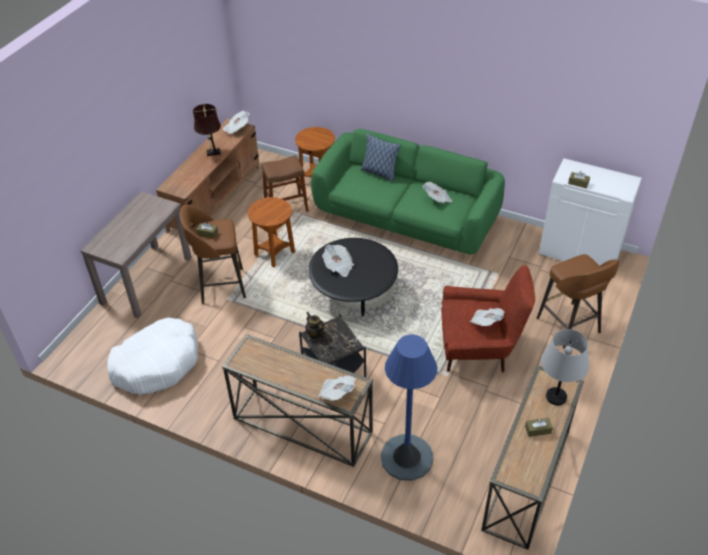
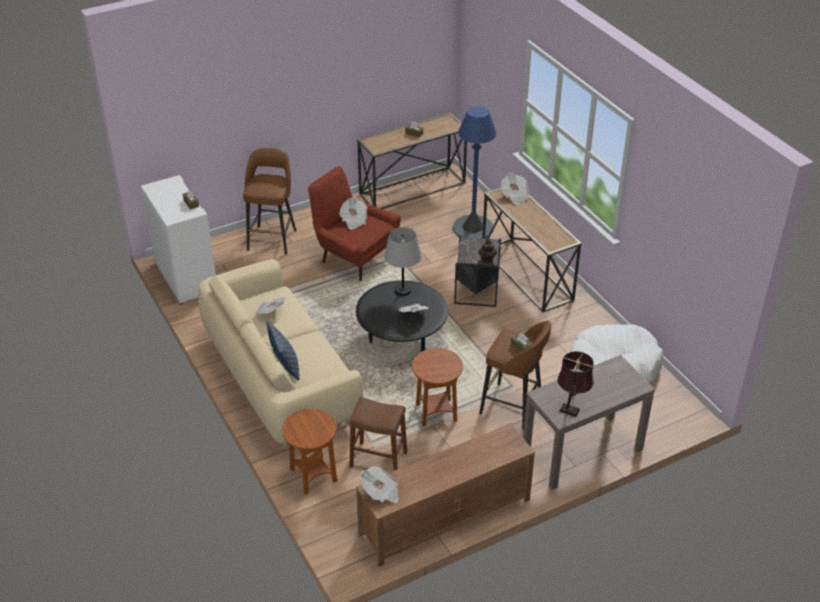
camera: 145 degrees left, 5 degrees down
(212, 153) = (438, 470): brown table lamp -> brown table lamp (571, 411)
(406, 220) = (280, 379): green sofa -> beige sofa
(556, 396) = (383, 140): grey table lamp -> grey table lamp (402, 290)

